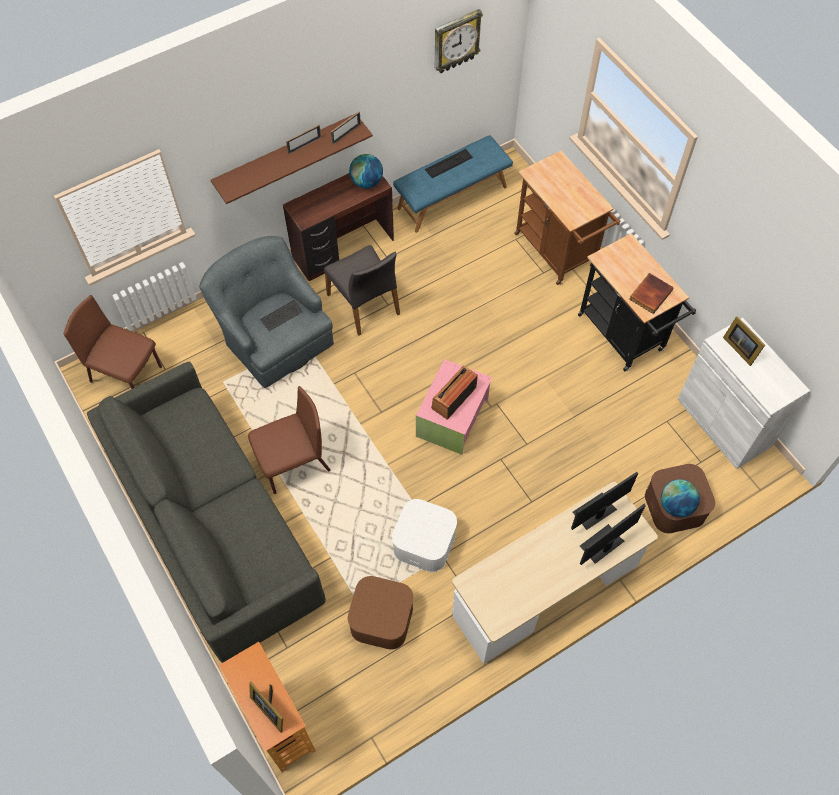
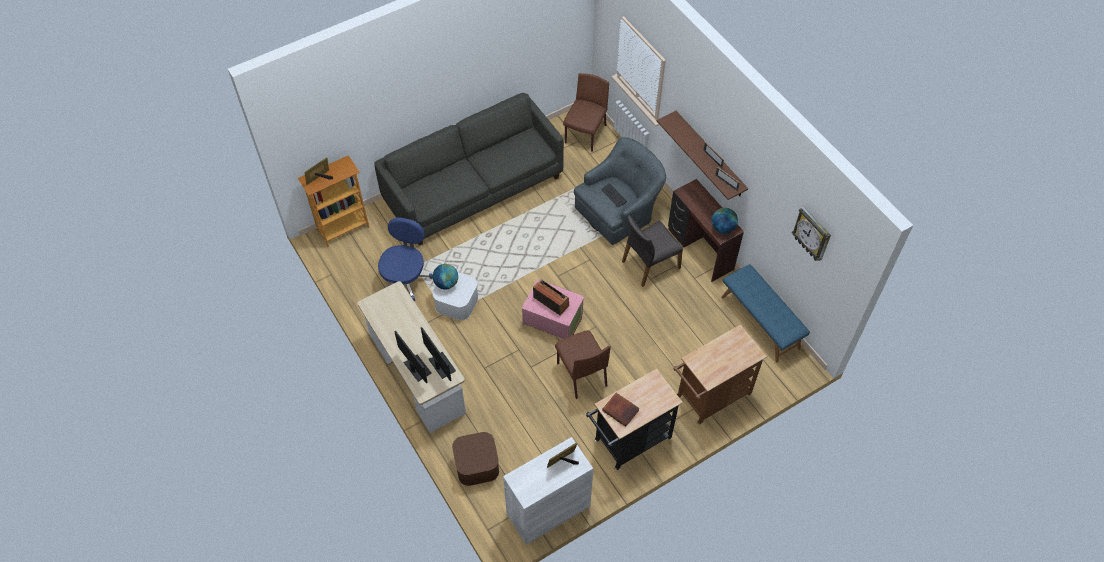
camera: 90 degrees right, 5 degrees down
(292, 464) = (517, 226): brown chair -> brown chair (581, 373)
(381, 618) = (405, 278): brown storage box -> blue office chair
(449, 163) = (771, 299): keyboard -> none
(675, 505) = (463, 446): globe -> globe (446, 283)

